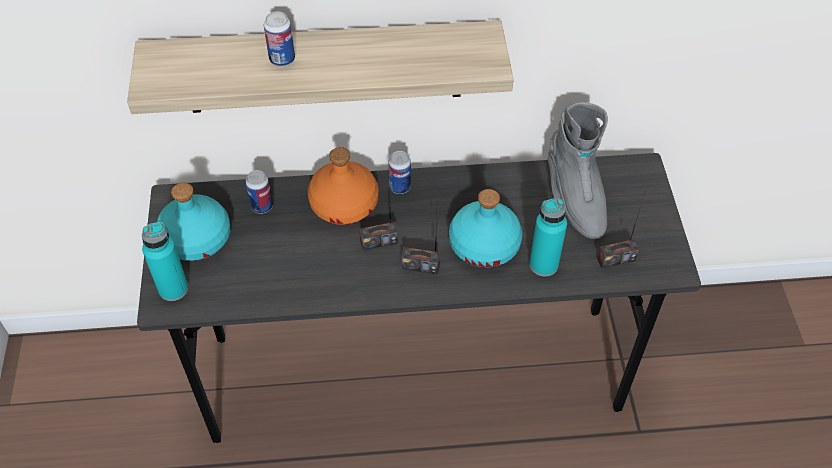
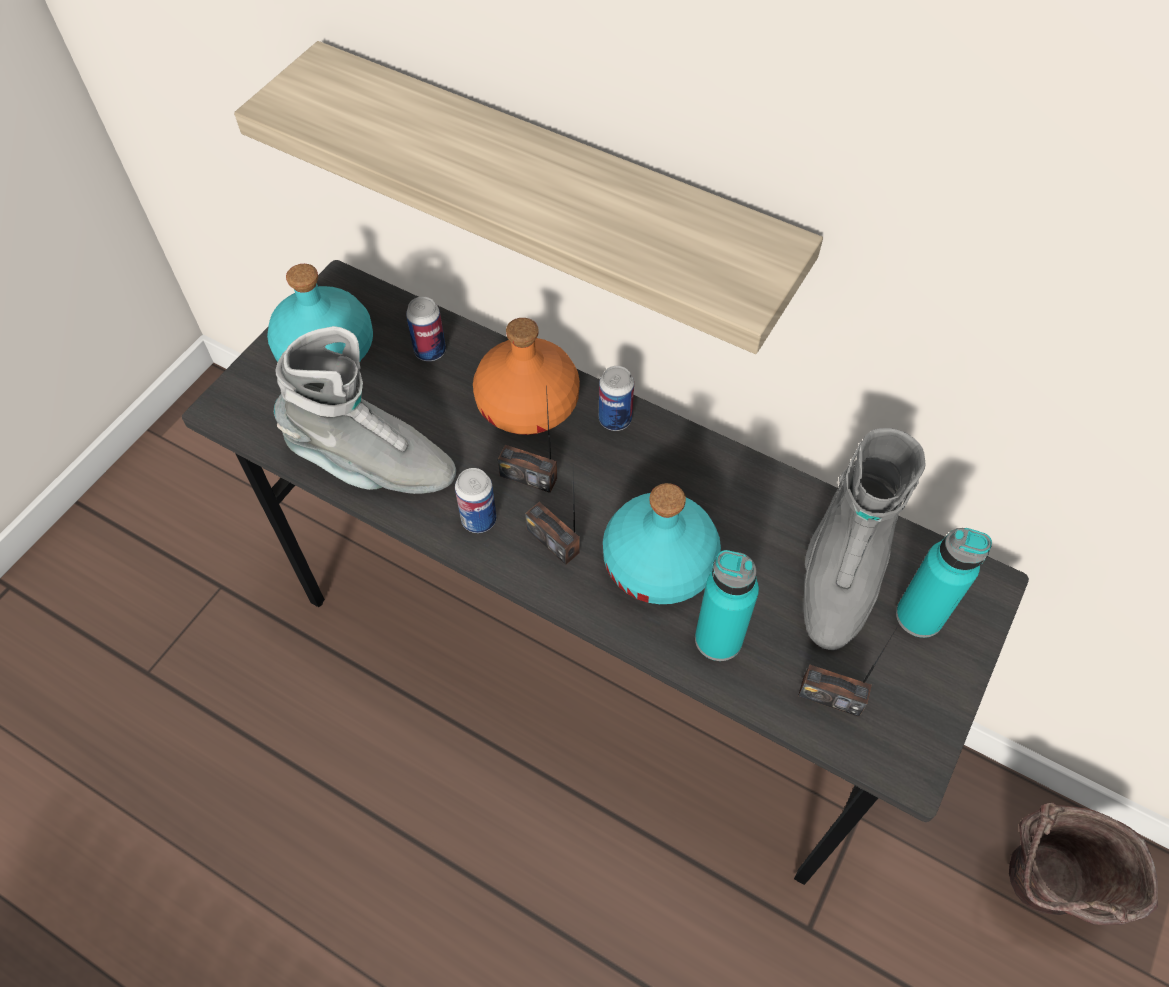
camera: 35 degrees right, 5 degrees up
(173, 289) = (252, 396): turquoise bottle -> turquoise bottle (919, 616)
(282, 59) = (464, 147): can -> can (479, 519)
(284, 285) = (372, 465): none -> grey boot
(730, 339) = (1035, 891): none -> brown bucket

